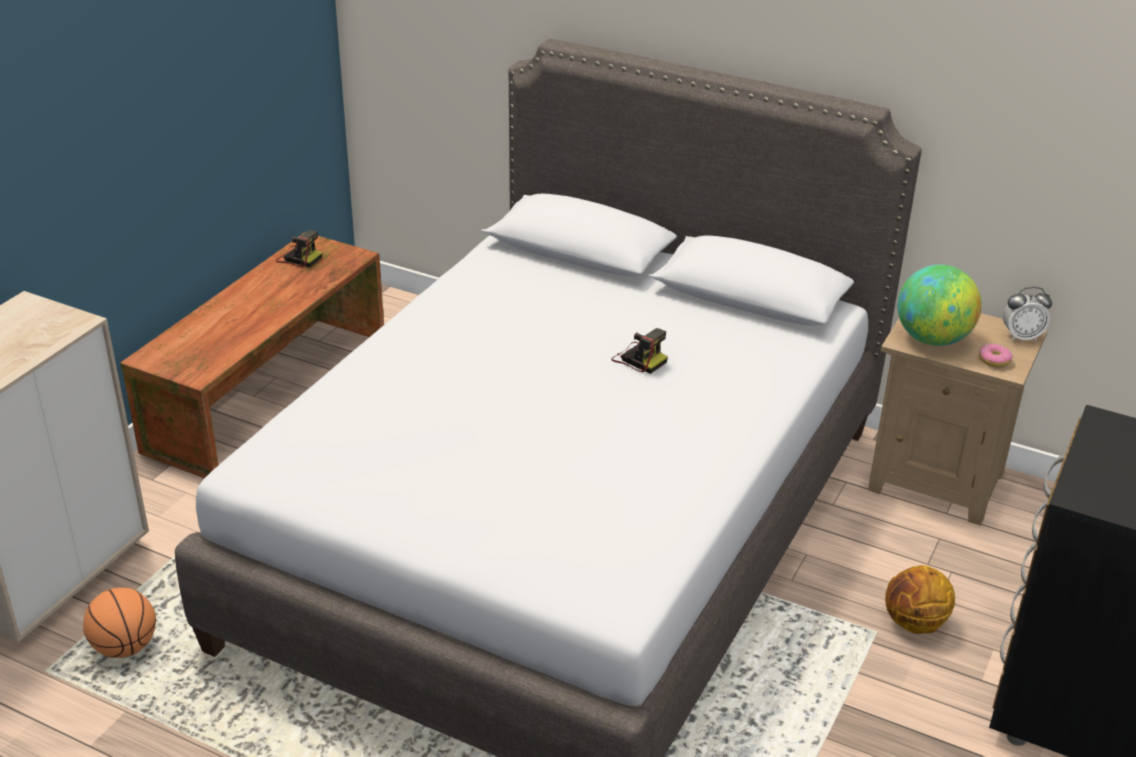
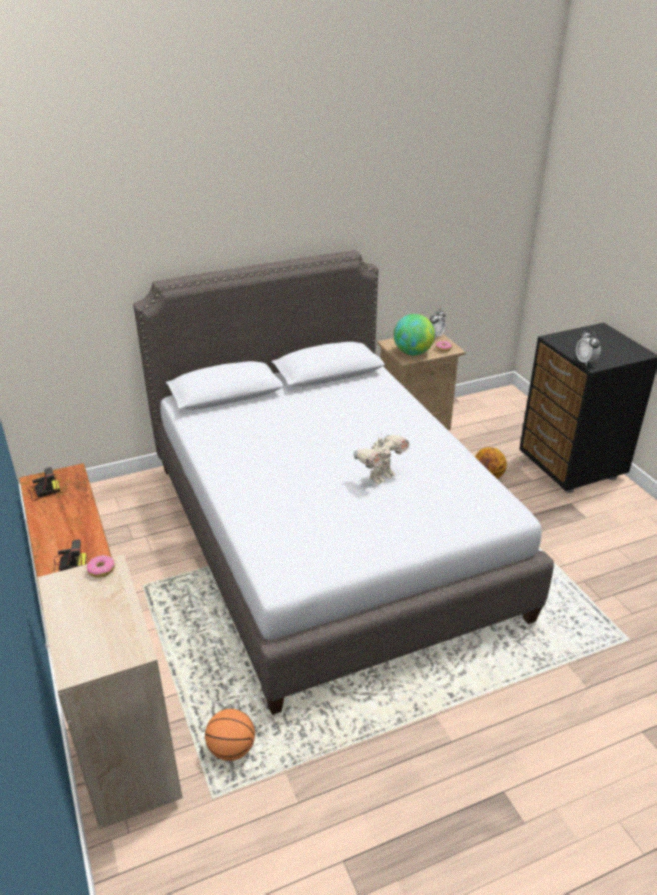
camera: 50 degrees left, 0 degrees up
(67, 319) = (101, 570): none -> donut
(555, 450) = (380, 476): none -> toy robot
(639, 359) = (339, 422): camera -> camera (68, 565)
(1079, 484) = (585, 362): none -> alarm clock

